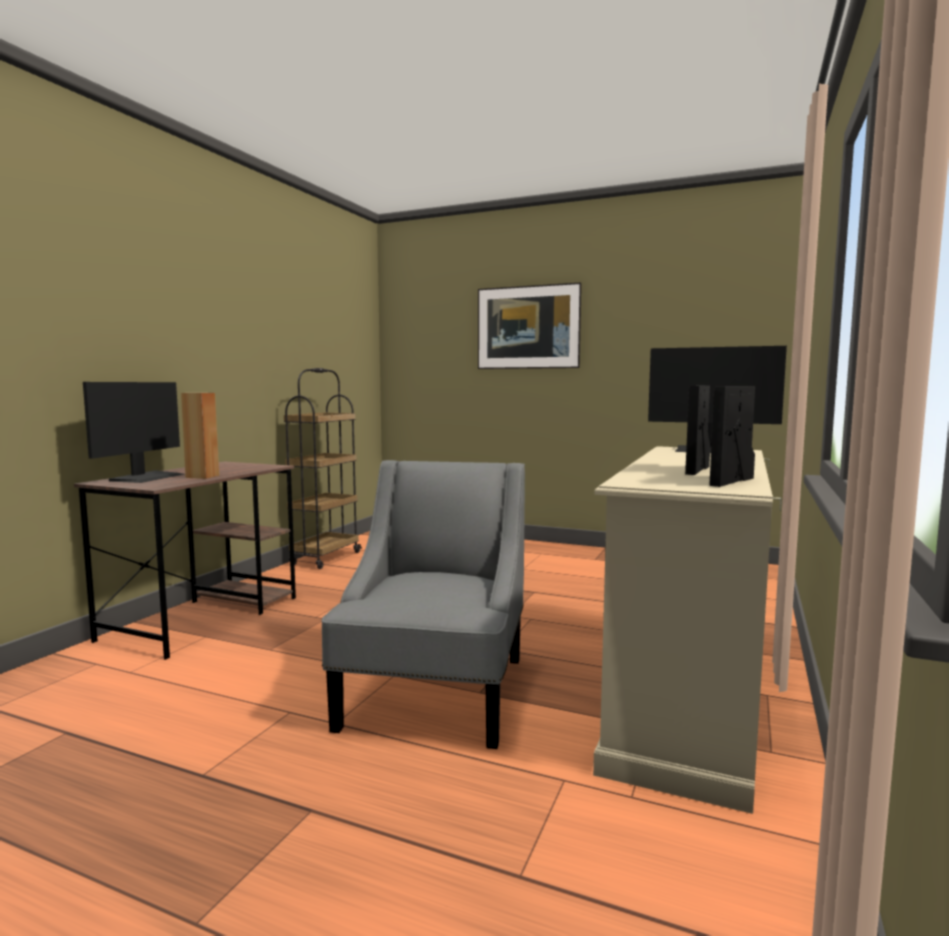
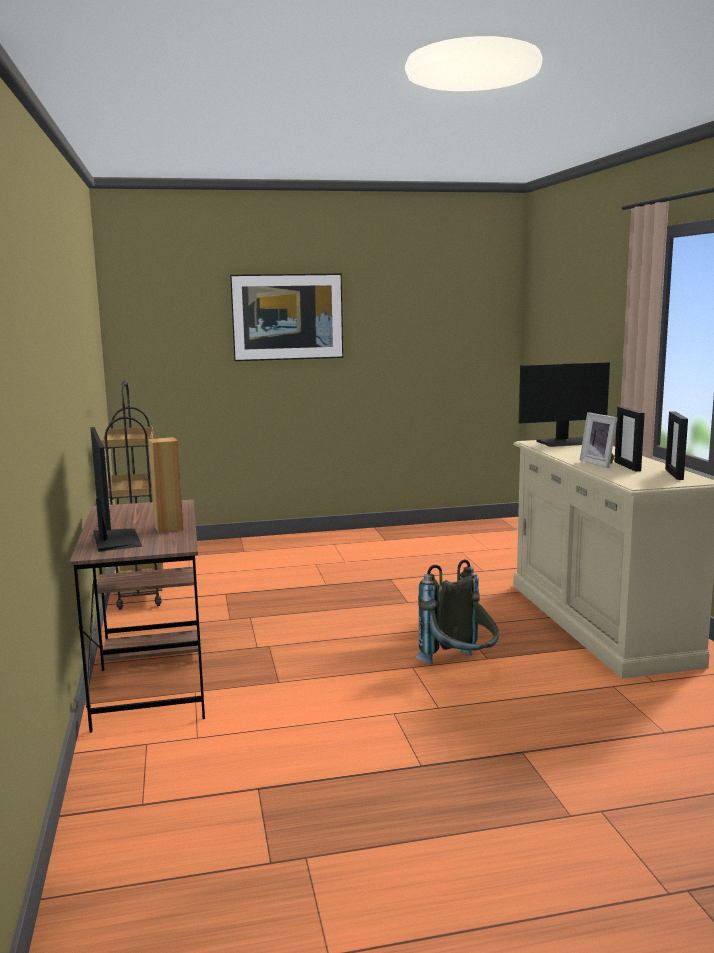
camera: 35 degrees left, 5 degrees up
(435, 692) = (461, 667): grey armchair -> grey backpack
(670, 465) = (600, 463): none -> picture frame

